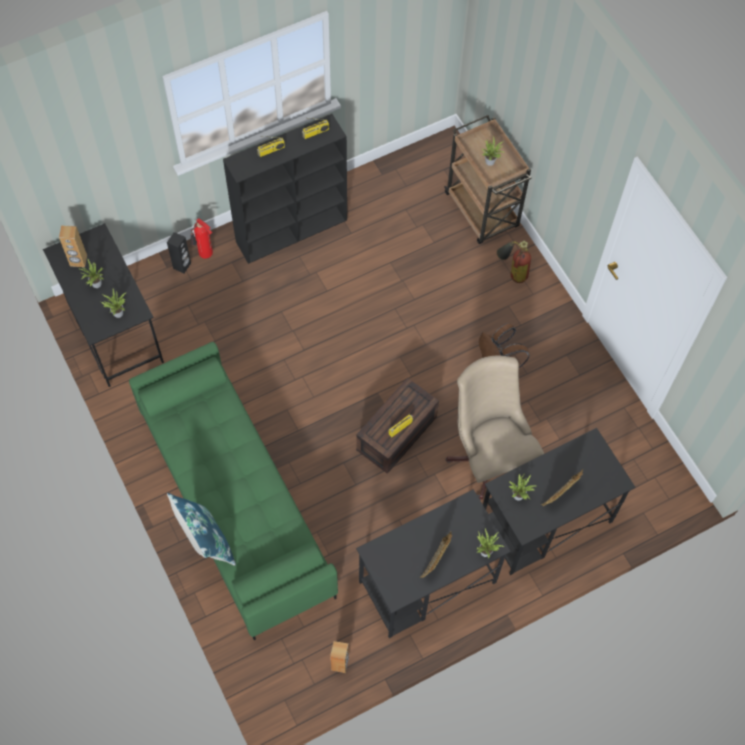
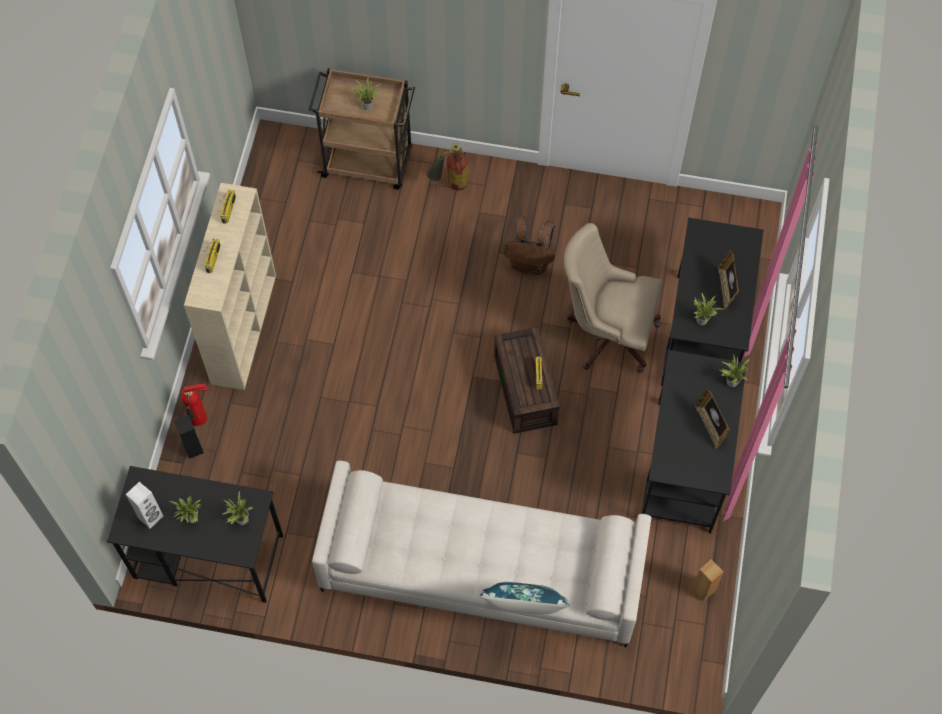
camera: 50 degrees left, 0 degrees up
(78, 261) = (151, 517): brown speaker -> white speaker
(235, 502) = (480, 571): green sofa -> white sofa
(292, 230) = (244, 327): black bookcase -> beige bookcase

